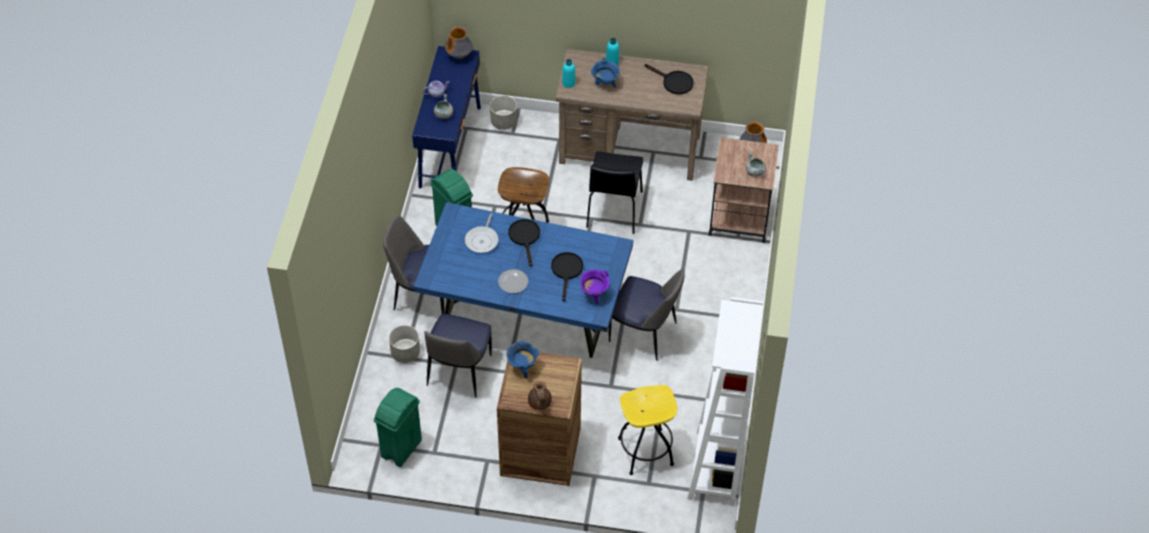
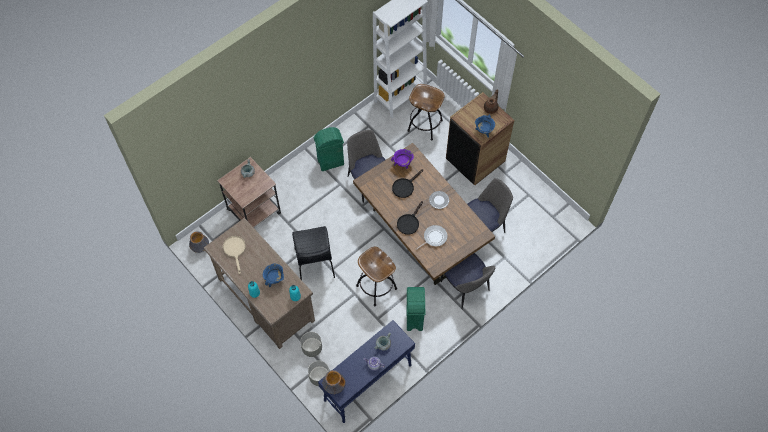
camera: 140 degrees left, 10 degrees up
(401, 449) = (544, 207): green trash can -> green trash can (331, 162)
(405, 353) = (502, 259): grey planter -> grey planter (312, 348)
(527, 316) = (420, 235): blue dining table -> brown dining table
(614, 211) = (315, 264): black chair -> black chair turned 120 degrees clockwise
(645, 451) = (425, 125): yellow stool -> brown stool
(674, 82) = (235, 250): black frying pan -> beige frying pan

